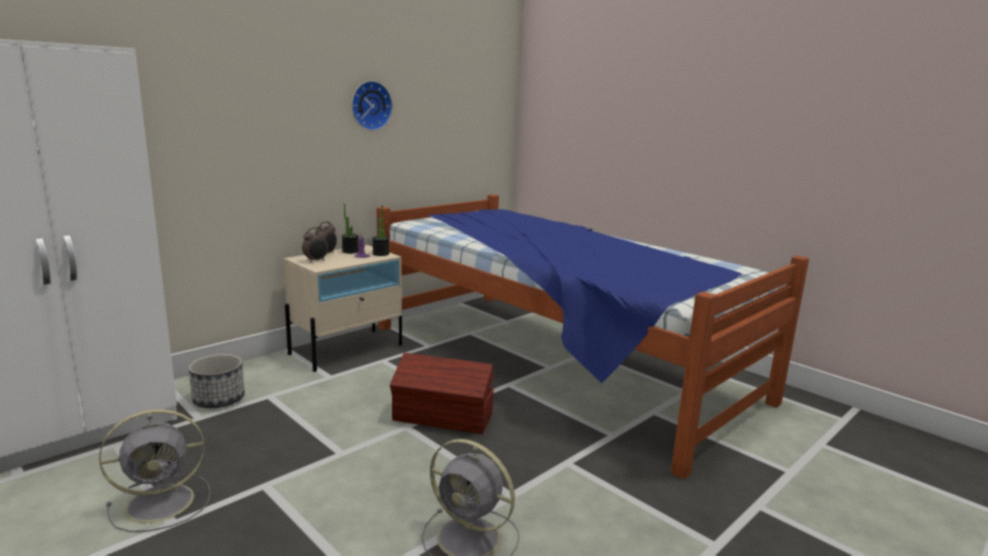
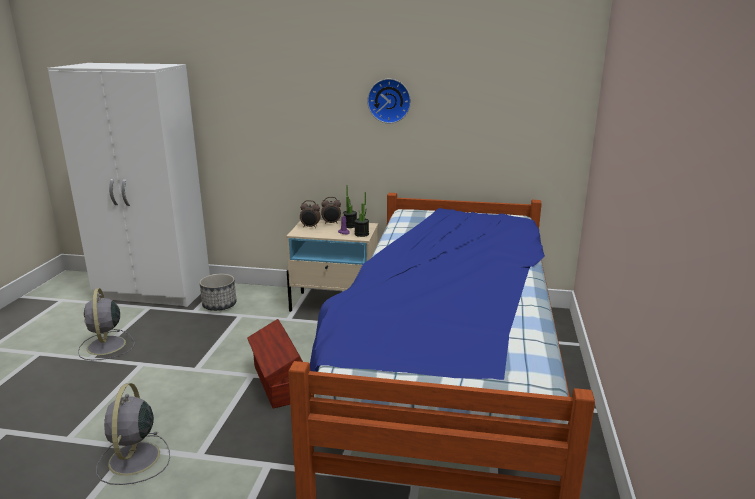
camera: 55 degrees right, 5 degrees up
(163, 502) = (106, 346): grey fan -> grey fan turned 45 degrees clockwise

